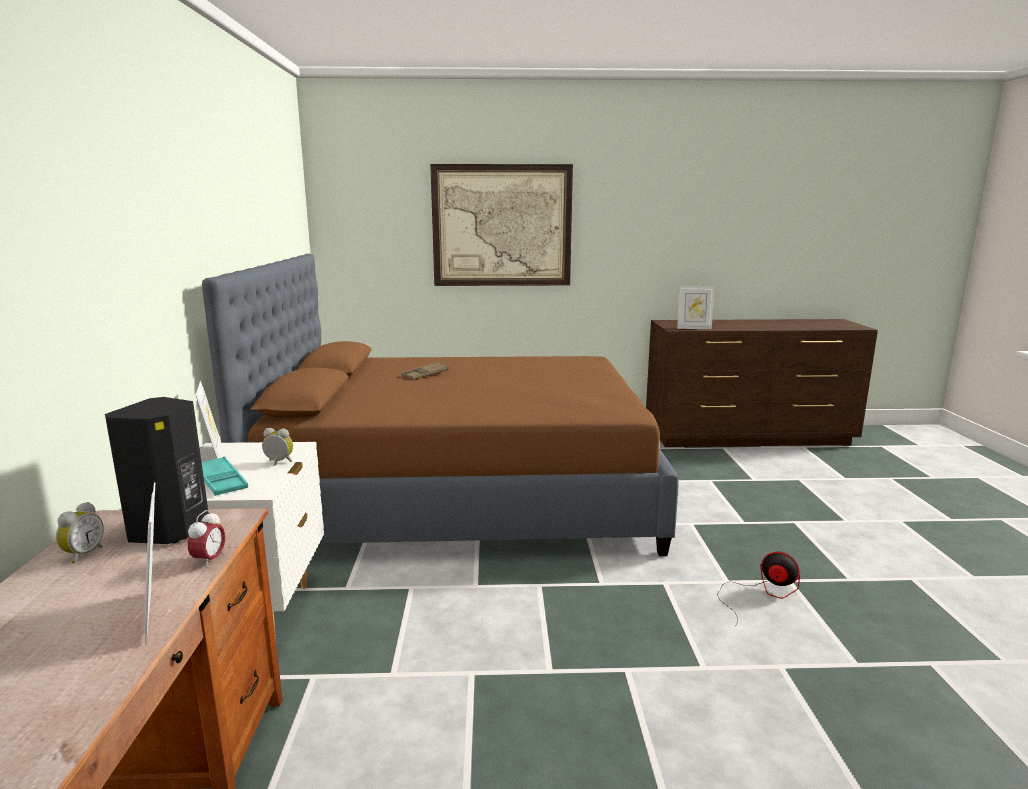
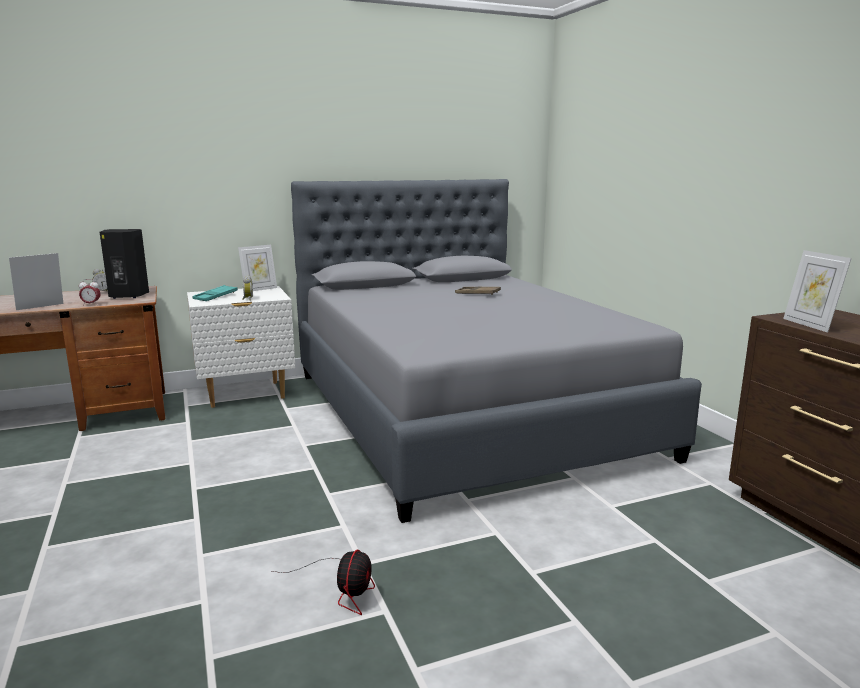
camera: 70 degrees right, 0 degrees up
(462, 492) = (464, 412): brown bed -> grey bed
(502, 226) = (672, 154): picture -> none

